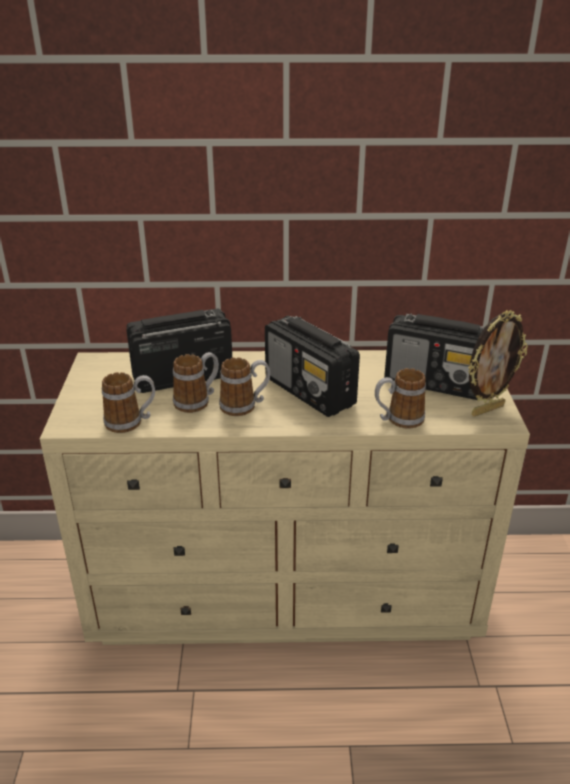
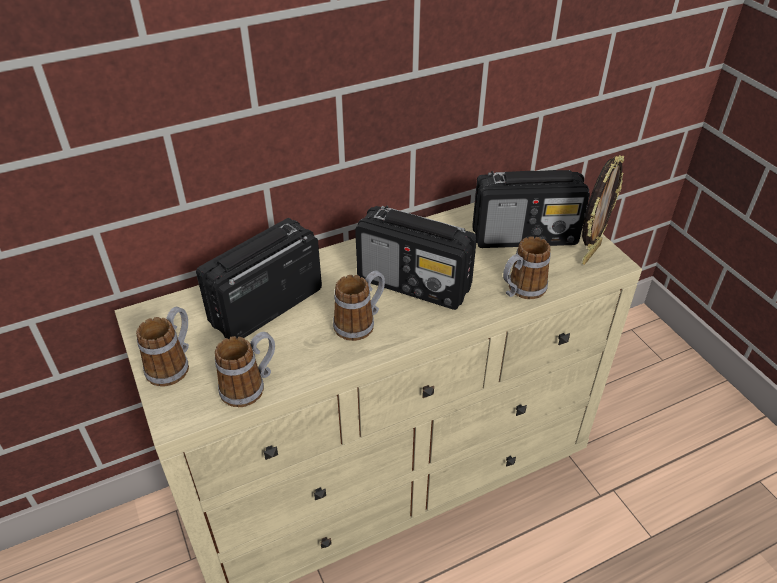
camera: 25 degrees left, 10 degrees up
(197, 401) = (305, 333): mug -> mug (173, 364)

